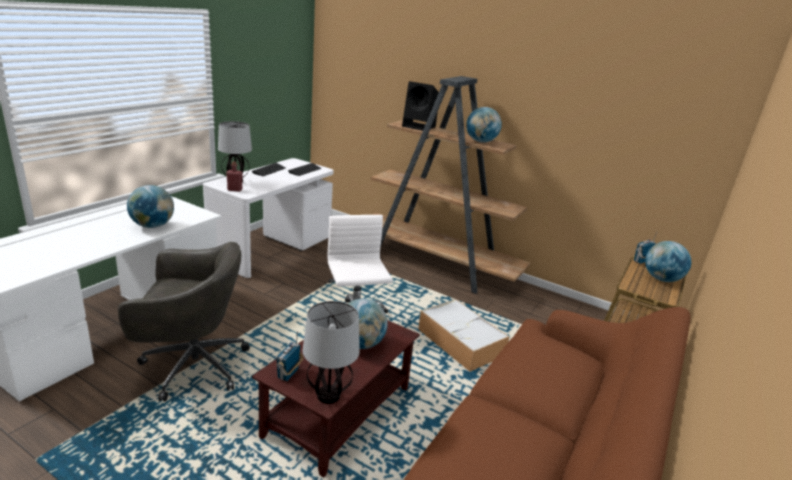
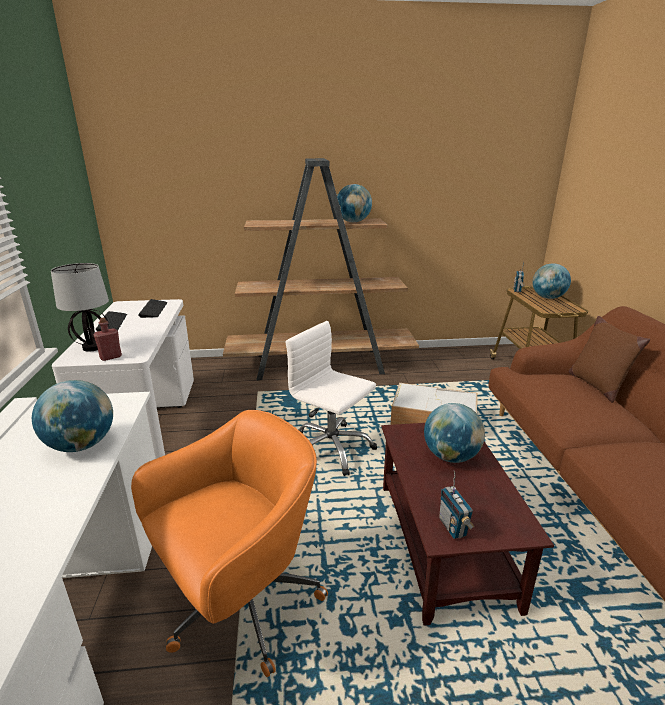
camera: 35 degrees left, 0 degrees up
(191, 365) = (241, 604): grey office chair -> orange office chair
(329, 395) = (516, 522): table lamp -> none
(419, 127) = (277, 222): black speaker -> none
(590, 372) = (596, 385): none -> brown pillow

